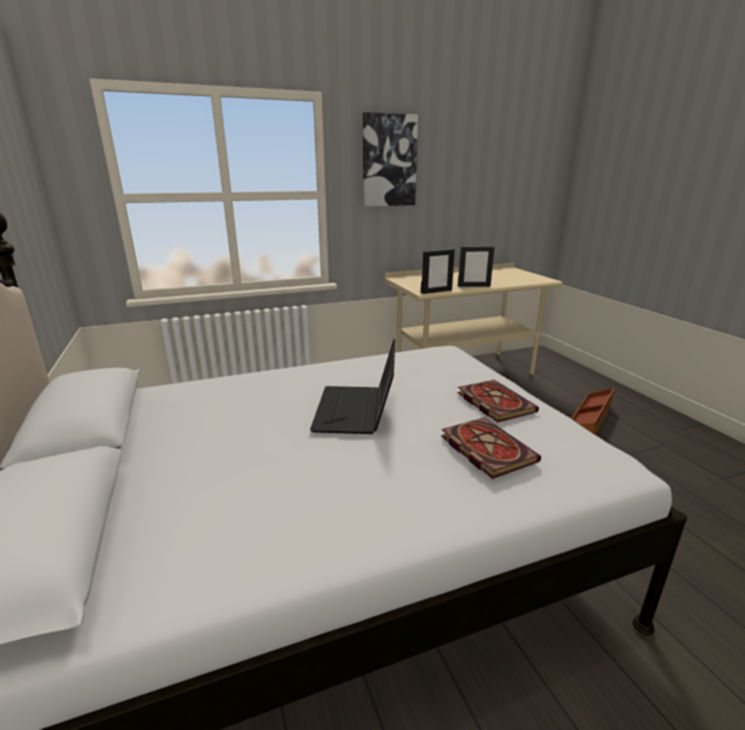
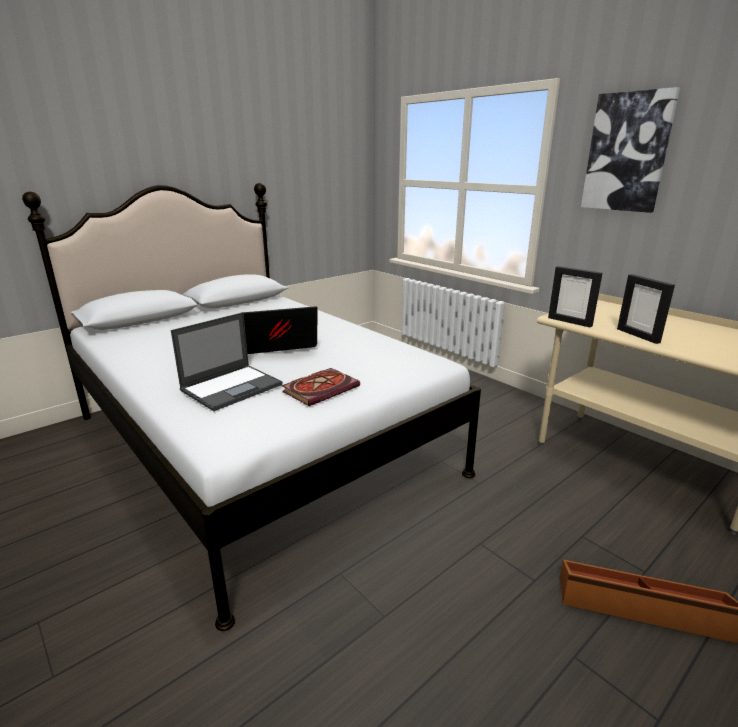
camera: 70 degrees right, 0 degrees up
(484, 448) = (232, 387): book -> laptop

